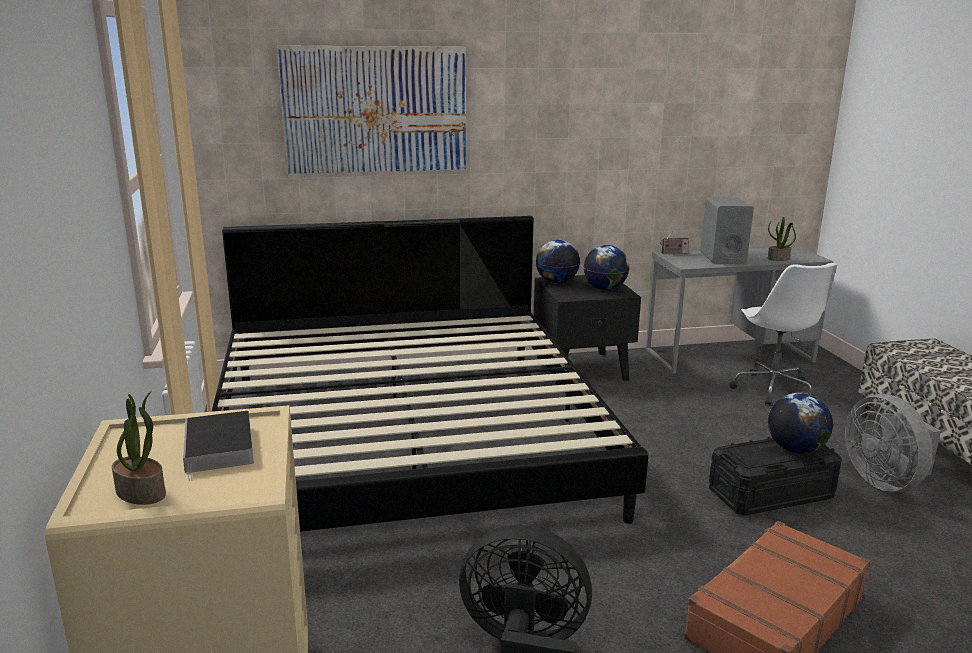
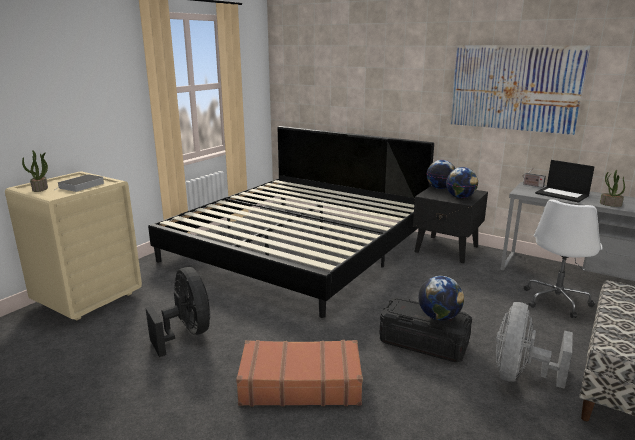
camera: 45 degrees right, 0 degrees up
(375, 110) = (351, 69): picture -> picture (514, 88)
(722, 258) = (562, 194): grey speaker -> laptop

